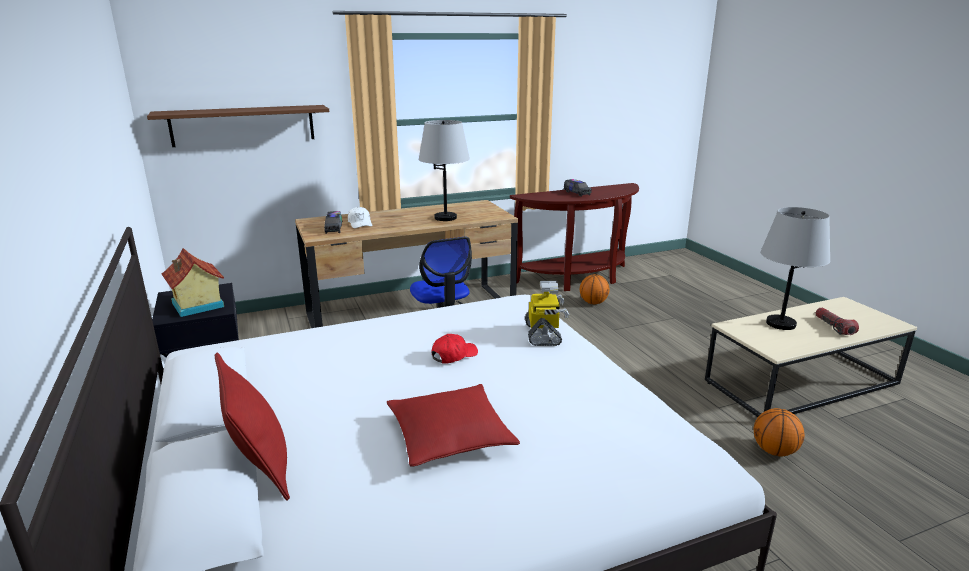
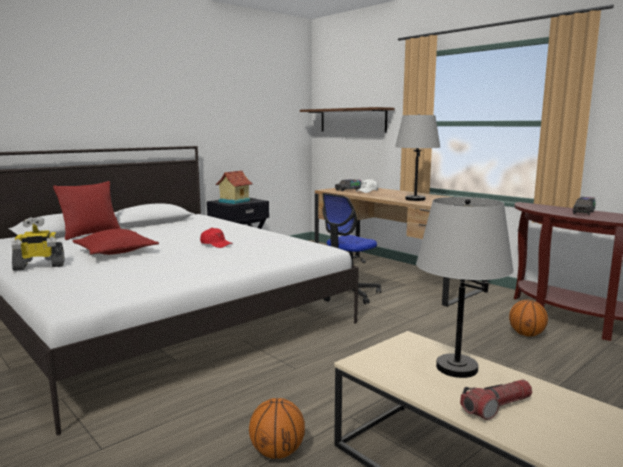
camera: 70 degrees right, 10 degrees down
(543, 334) = (263, 256): toy robot -> toy robot (39, 266)

